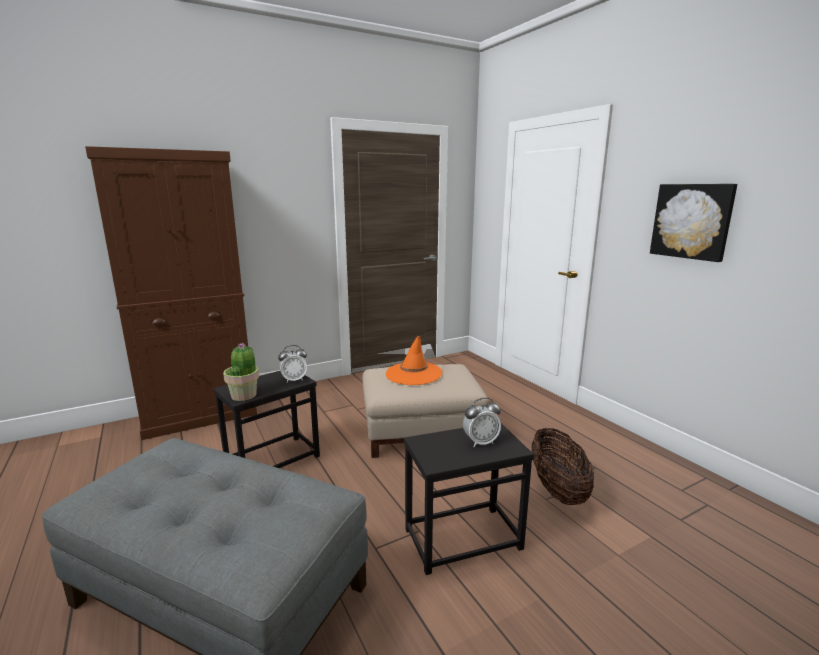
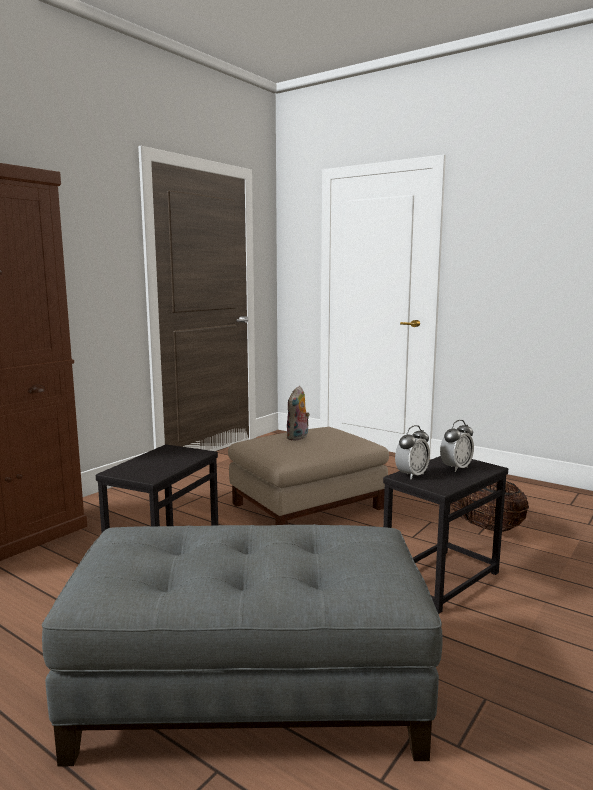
camera: 25 degrees left, 5 degrees down
(244, 395) = (150, 474): potted plant -> none
(294, 380) = (189, 453): alarm clock -> alarm clock (411, 475)
(413, 374) = (298, 437): orange hat -> plush toy
(692, 221) = (537, 261): picture -> none

